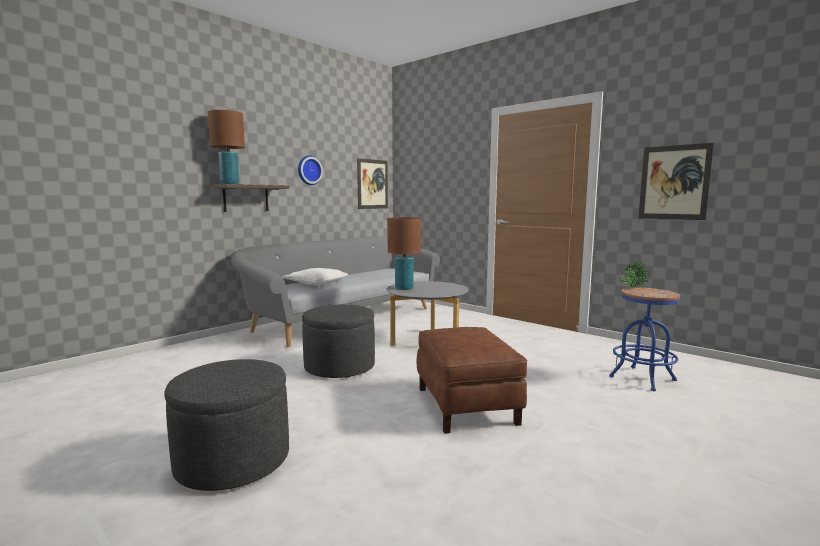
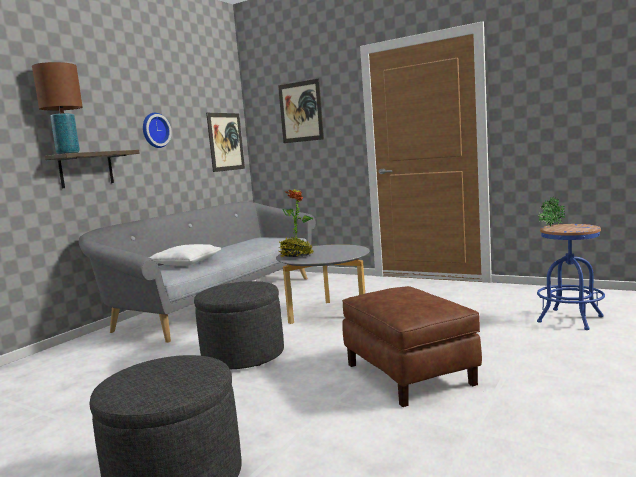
camera: 10 degrees left, 0 degrees up
(404, 288) = (296, 256): brown table lamp -> potted plant
(674, 182) = (568, 112): picture -> picture (301, 112)

